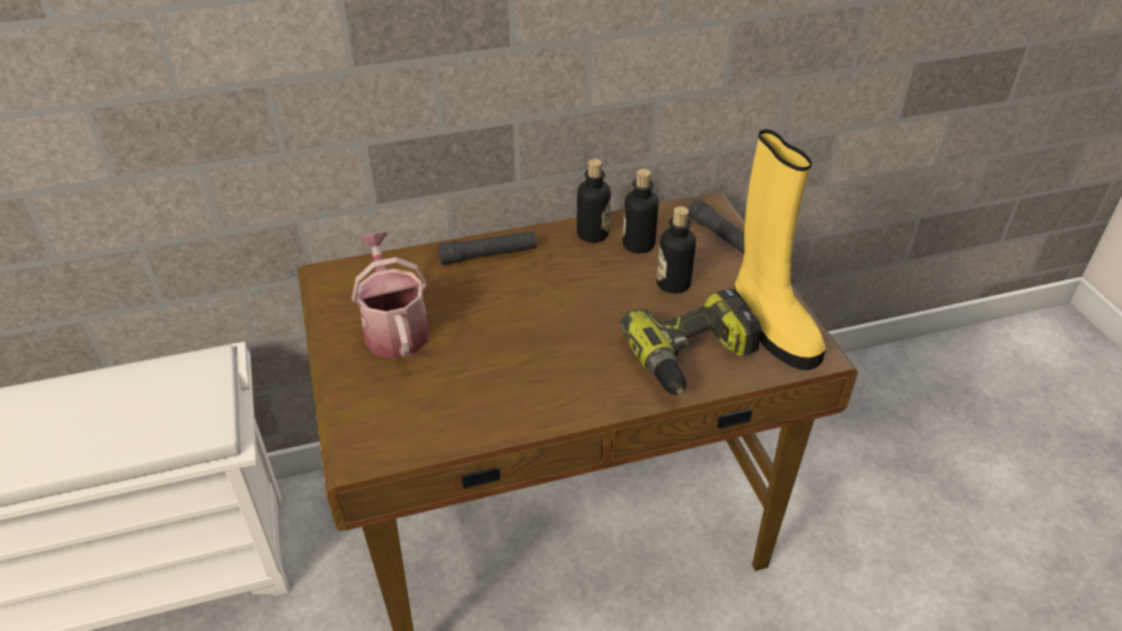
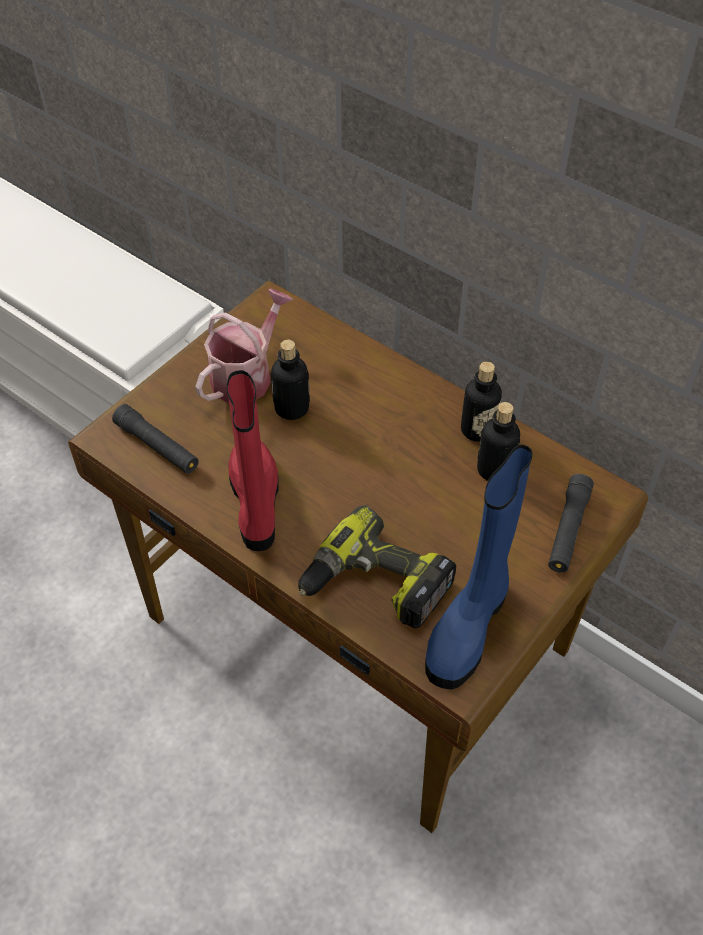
camera: 55 degrees right, 10 degrees up
(488, 255) = (382, 378): black flashlight -> black flashlight (157, 446)
(543, 387) = (255, 503): none -> red boot
(673, 284) = (462, 523): bottle -> bottle (291, 408)
(771, 326) = (469, 626): yellow boot -> blue boot

